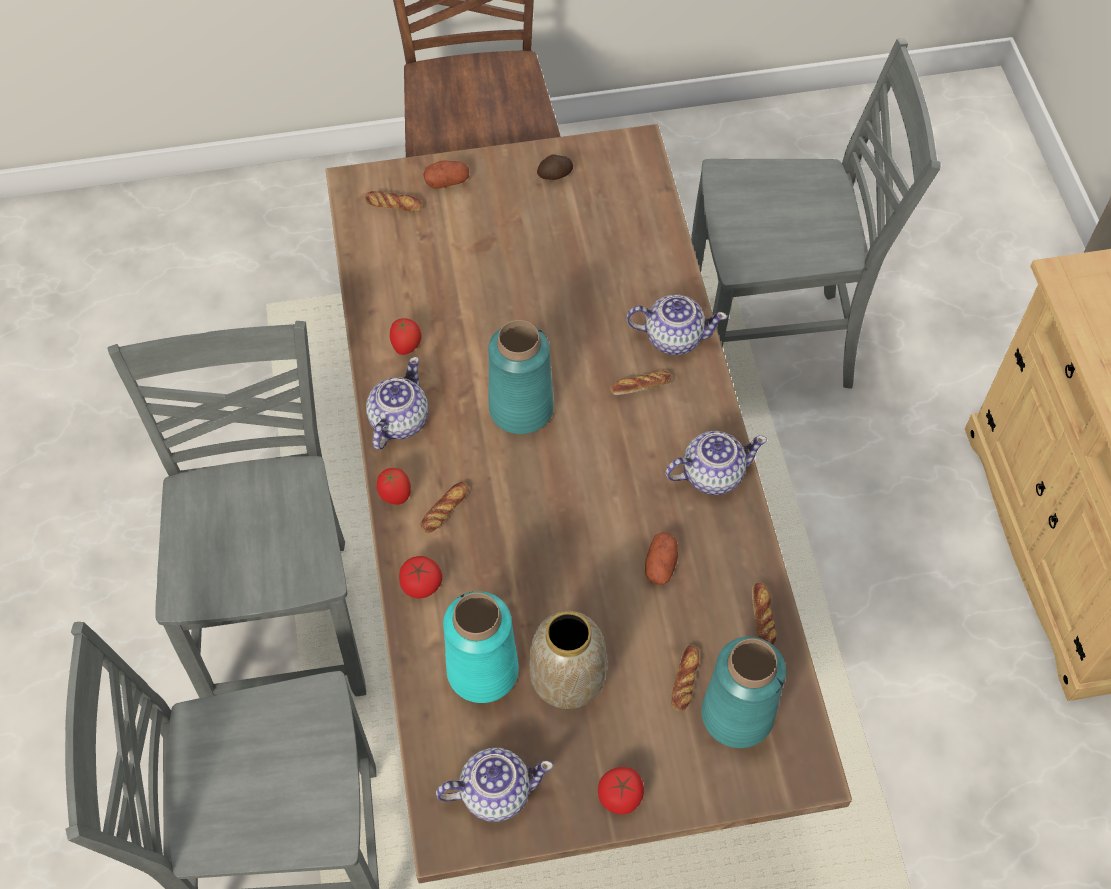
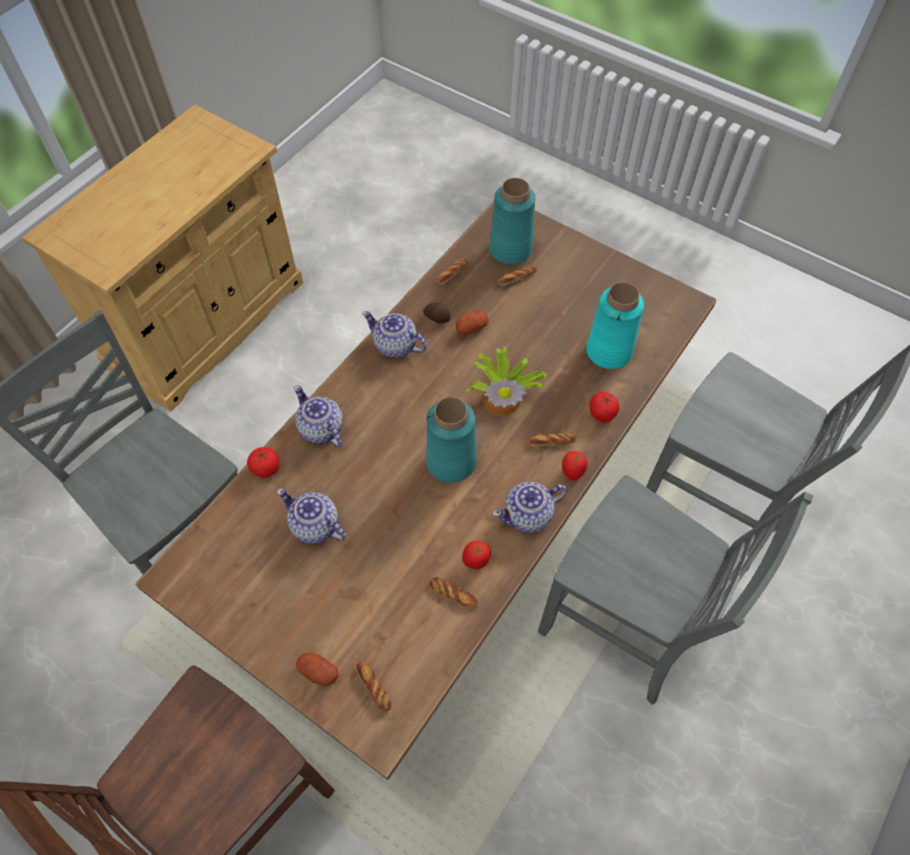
camera: 135 degrees left, 0 degrees up
(286, 622) = (623, 628): grey chair -> grey chair turned 90 degrees counterclockwise
(494, 792) = (651, 302): teapot -> teapot (315, 526)
(541, 514) = (503, 397): none -> potted plant
(555, 175) = (246, 605): potato -> potato (437, 317)
(567, 678) = (571, 318): vase -> none
(620, 796) = (595, 261): tomato -> tomato (266, 468)
(640, 386) = (373, 418): bread -> bread (453, 594)

